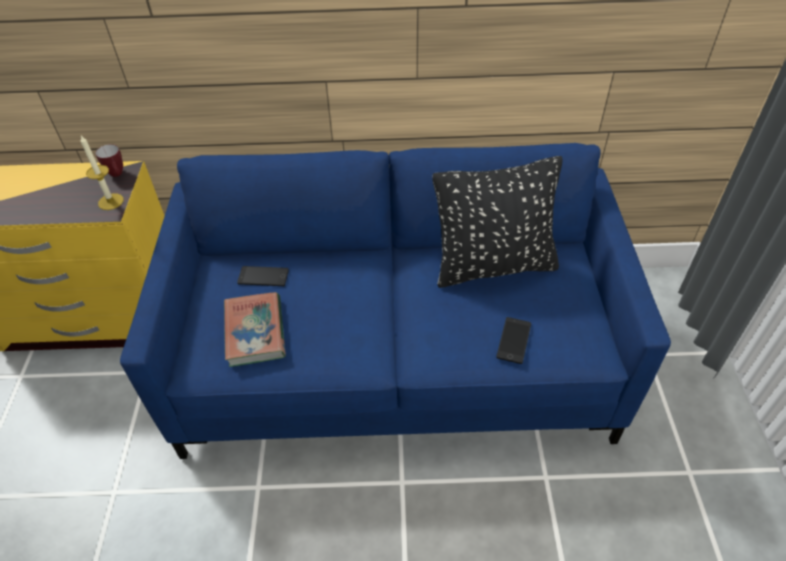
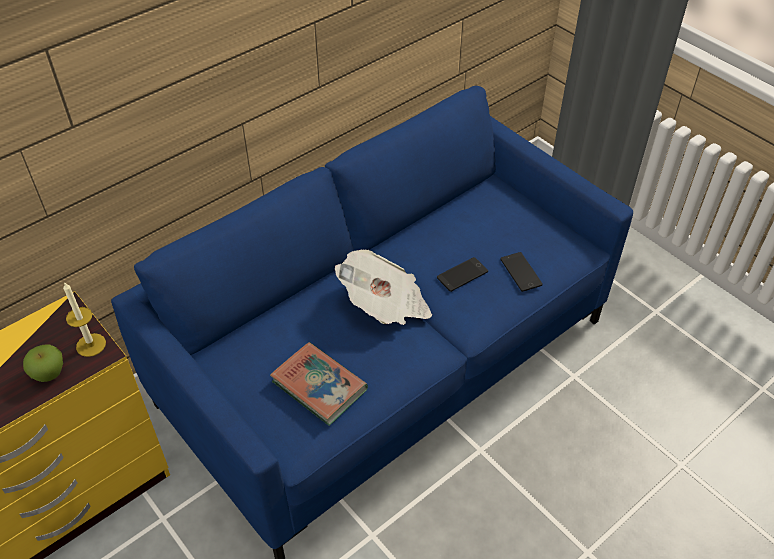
camera: 40 degrees left, 0 degrees up
(68, 207) = (49, 374): none -> apple
(118, 175) = (64, 317): mug -> none
(263, 277) = (274, 339): phone -> phone (462, 275)
(370, 300) = (385, 305): none -> newspaper
(493, 266) = (452, 225): black pillow -> none

